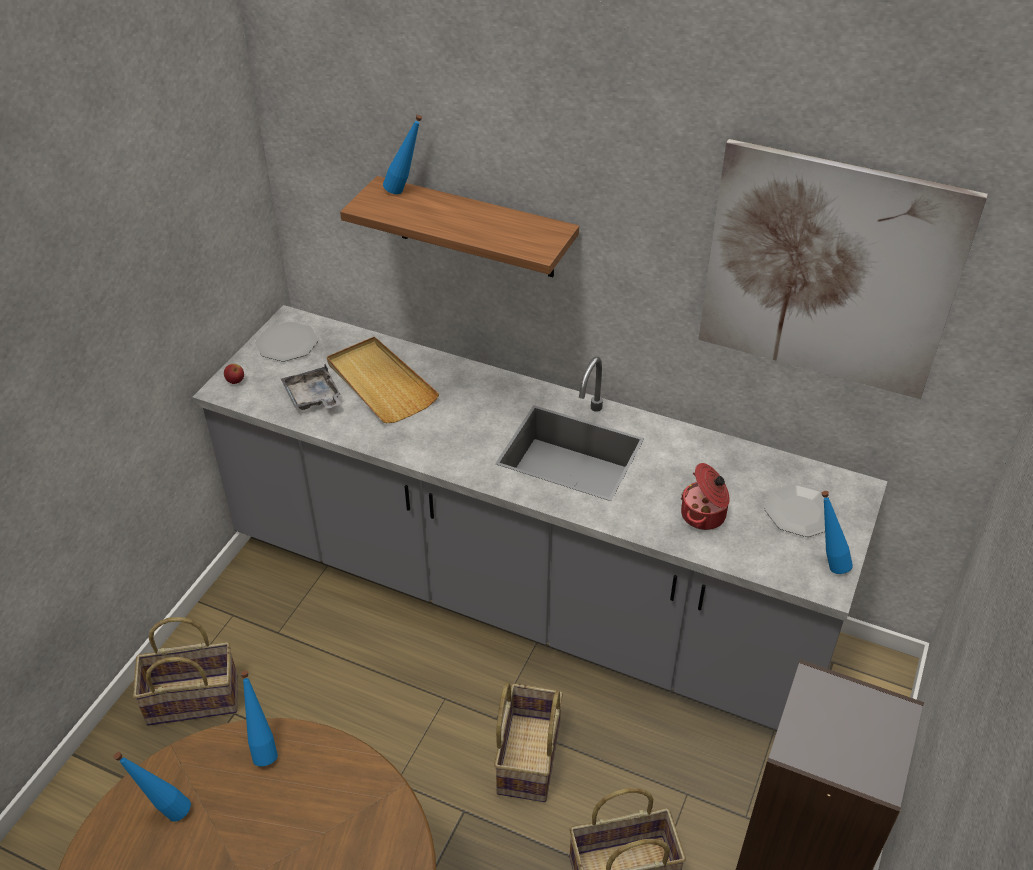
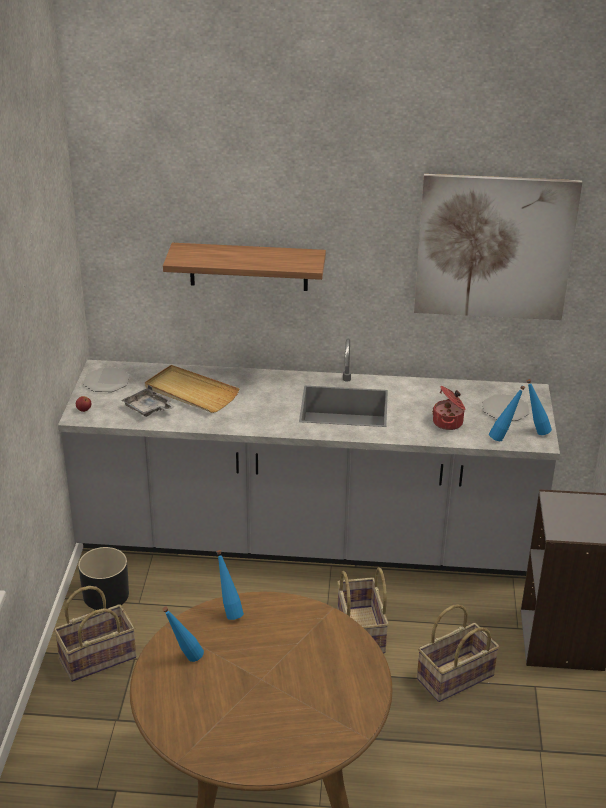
camera: 20 degrees left, 10 degrees down
(246, 609) = (105, 594): none -> black planter
(405, 191) = (198, 248): blue bottle -> blue bottle (503, 438)

